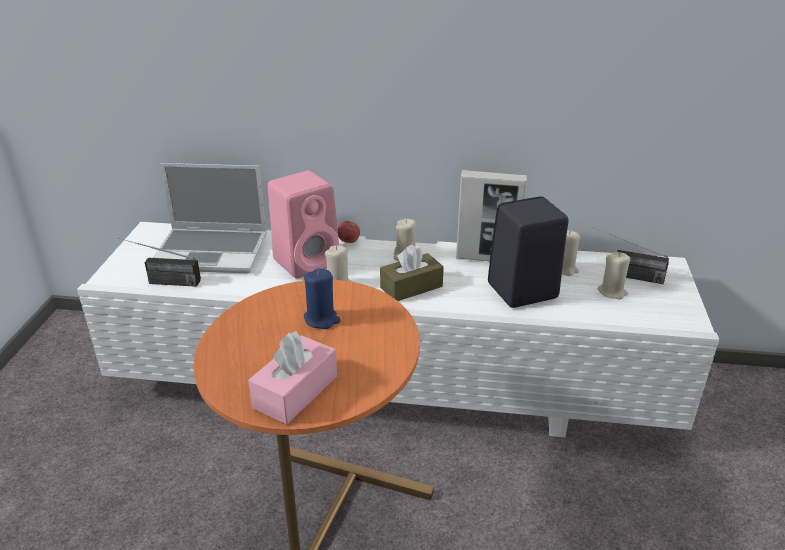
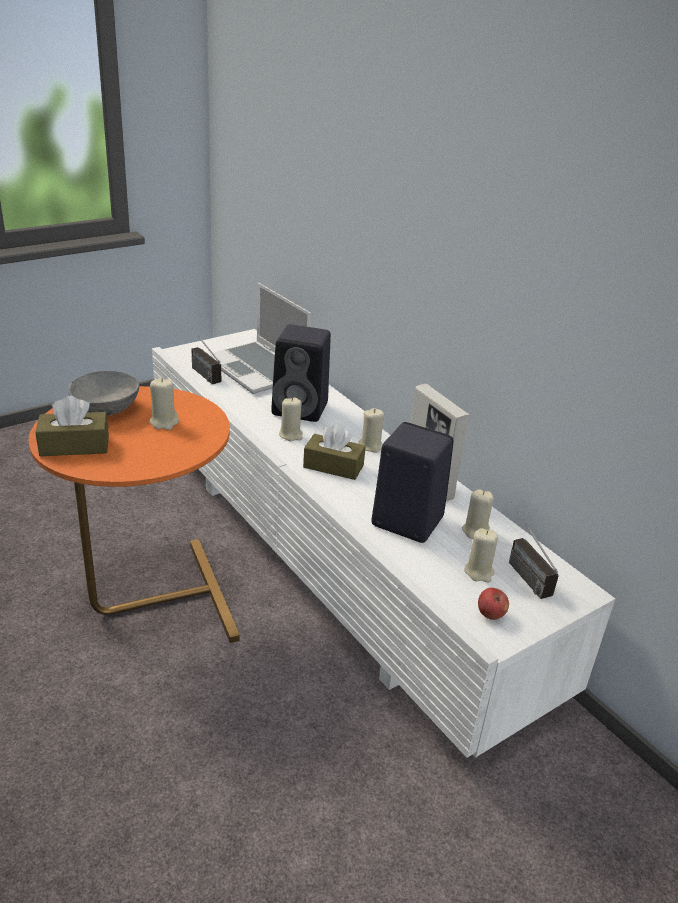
camera: 45 degrees right, 0 degrees up
(247, 342) = (107, 408): none -> grey bowl
(295, 392) = (74, 445): pink tissue box -> brown tissue box
(308, 261) = (302, 409): pink speaker -> black speaker
(322, 319) = (164, 422): blue candle -> beige candle
(349, 241) = (353, 413): apple -> apple (490, 614)

